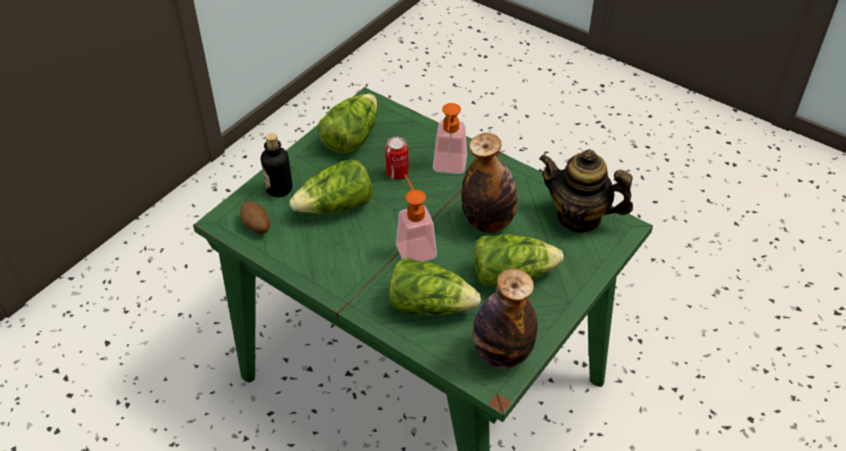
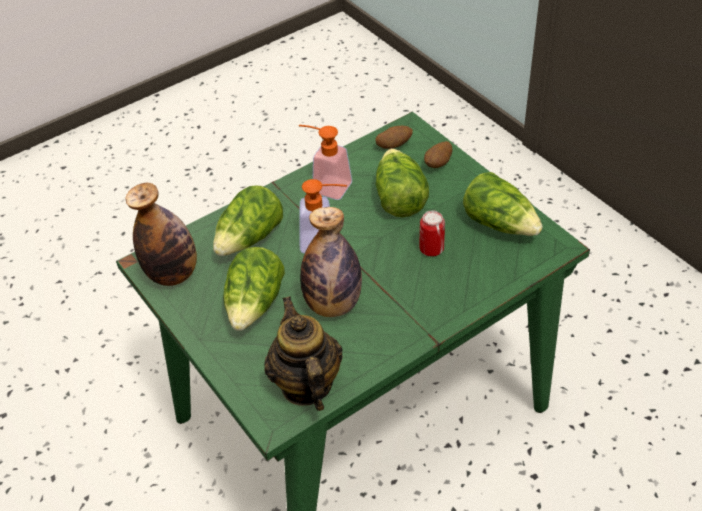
camera: 110 degrees right, 0 degrees up
(279, 188) = (438, 164): bottle -> potato
(449, 168) = (424, 292): soap dispenser -> soap dispenser (325, 186)
(579, 217) = (306, 385): teapot -> teapot turned 60 degrees counterclockwise

